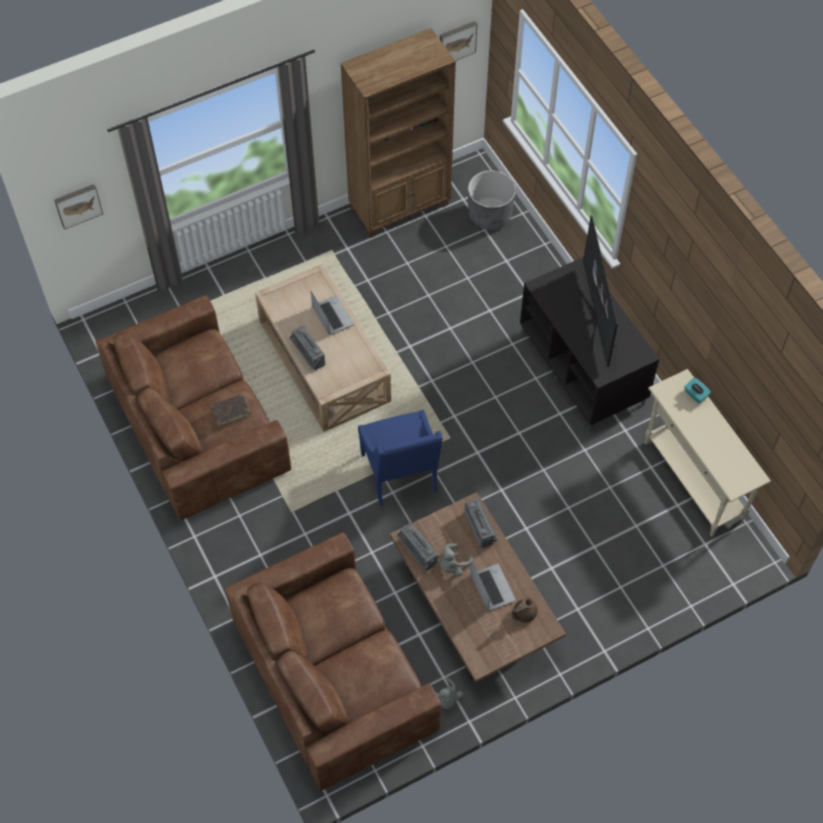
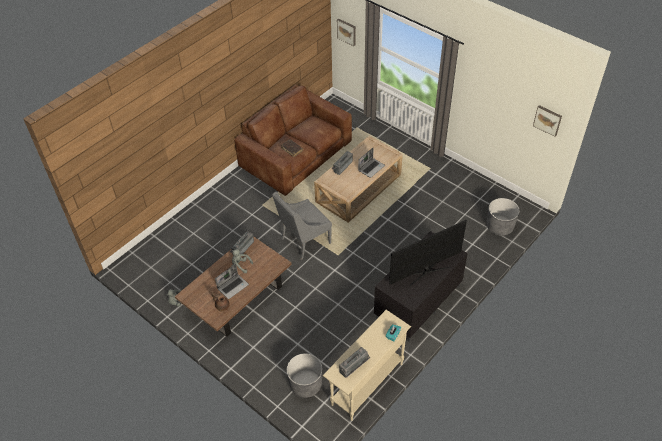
camera: 70 degrees right, 10 degrees down
(333, 673) = (177, 251): brown sofa -> none
(400, 206) = (478, 186): brown bookcase -> none
(401, 475) = (304, 241): blue armchair -> grey armchair
(481, 527) = (269, 270): radio -> radio (354, 367)
(668, 558) = (305, 384): none -> grey planter

